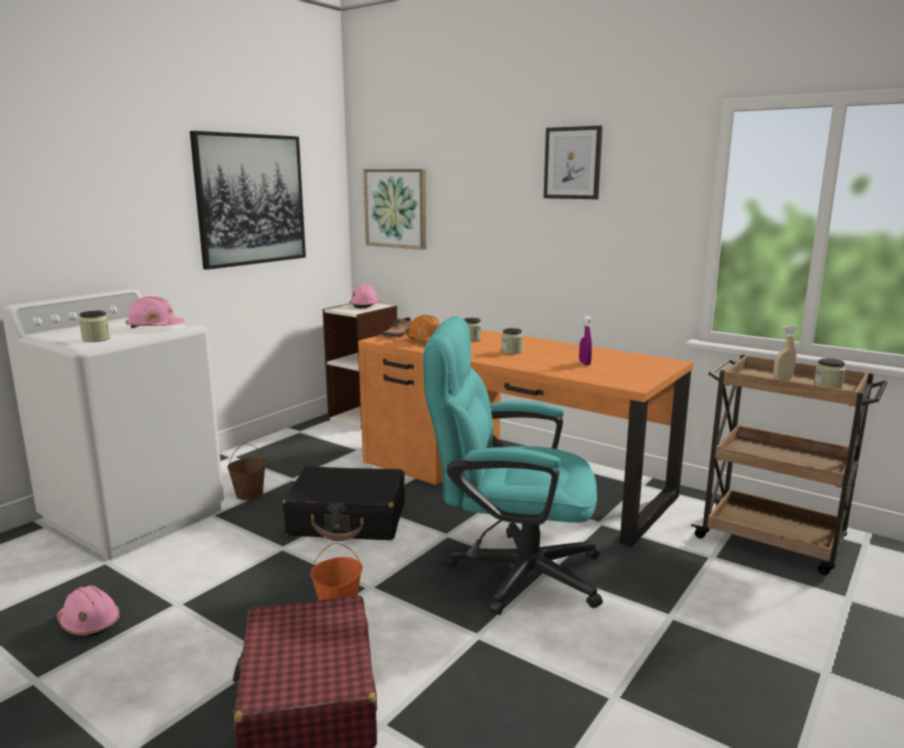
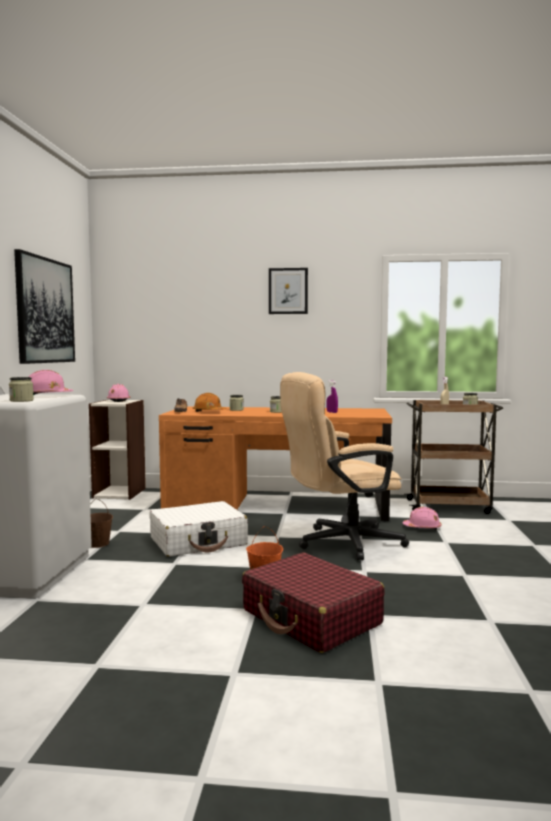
camera: 30 degrees left, 10 degrees down
(89, 622) = (85, 629): pink hard hat -> pink hard hat (422, 528)
(348, 519) = (198, 542): black suitcase -> white suitcase
(396, 208) = (141, 325): picture -> none
(510, 571) = (340, 543): turquoise office chair -> beige office chair

